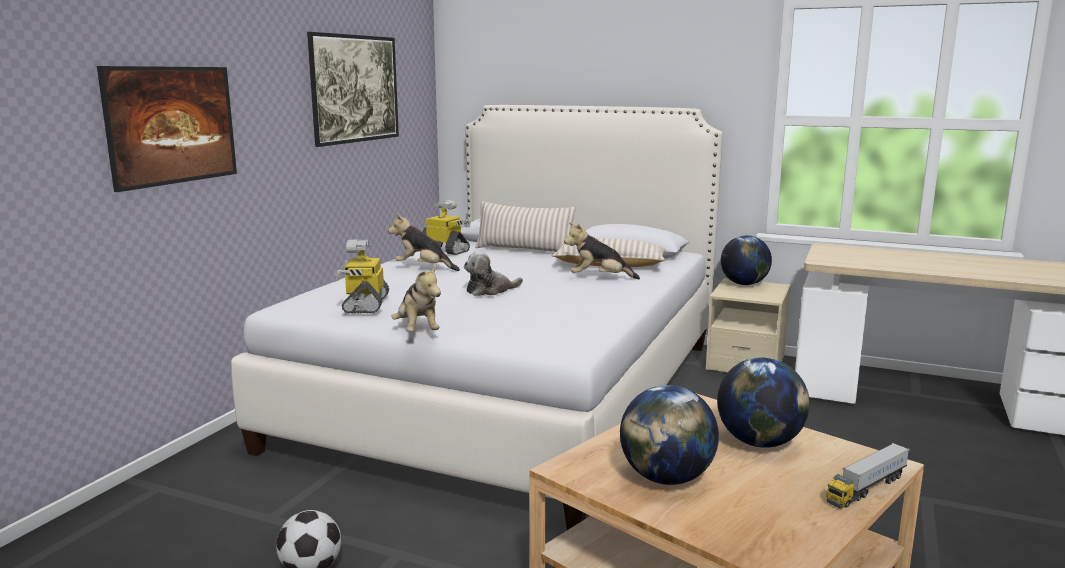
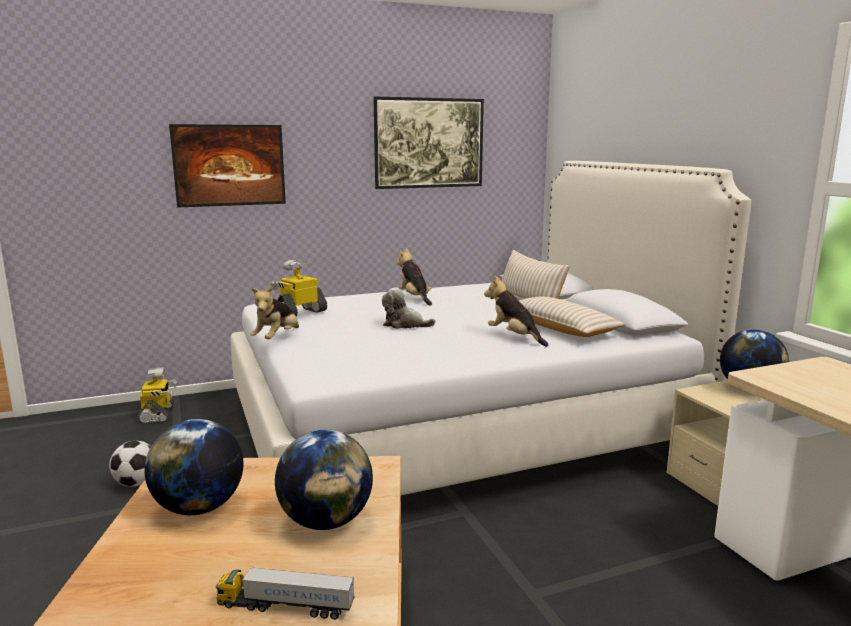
camera: 45 degrees right, 0 degrees up
(445, 250) = (470, 289): toy robot -> toy robot (158, 414)

